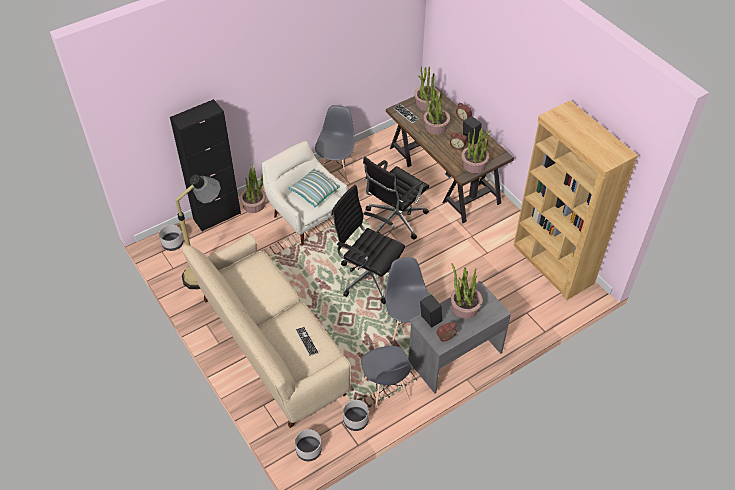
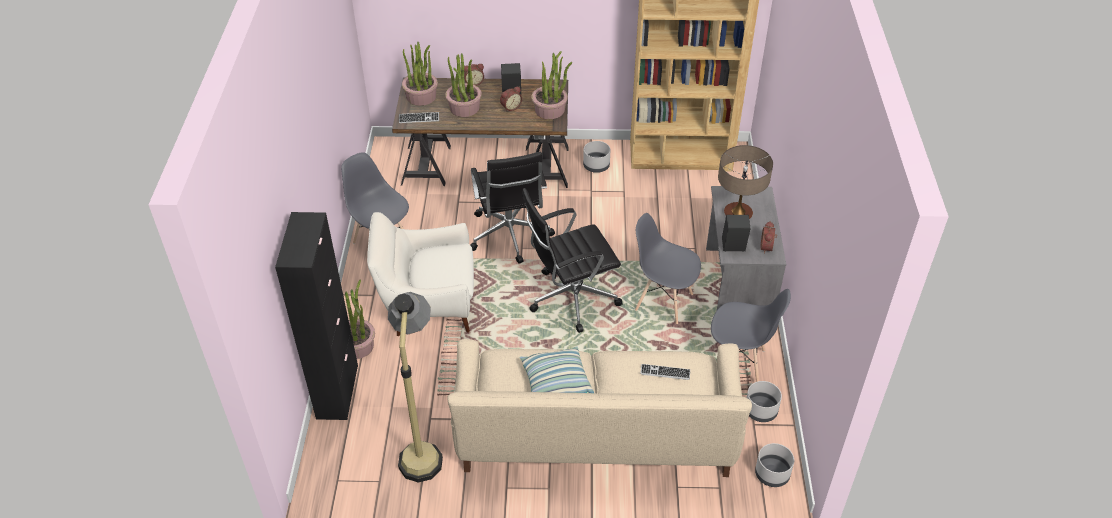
camera: 55 degrees left, 5 degrees down
(173, 244) = (336, 461): grey planter -> grey planter (596, 165)
(314, 192) = (437, 260): pillow -> pillow (556, 382)
(464, 307) = (738, 214): potted plant -> table lamp

